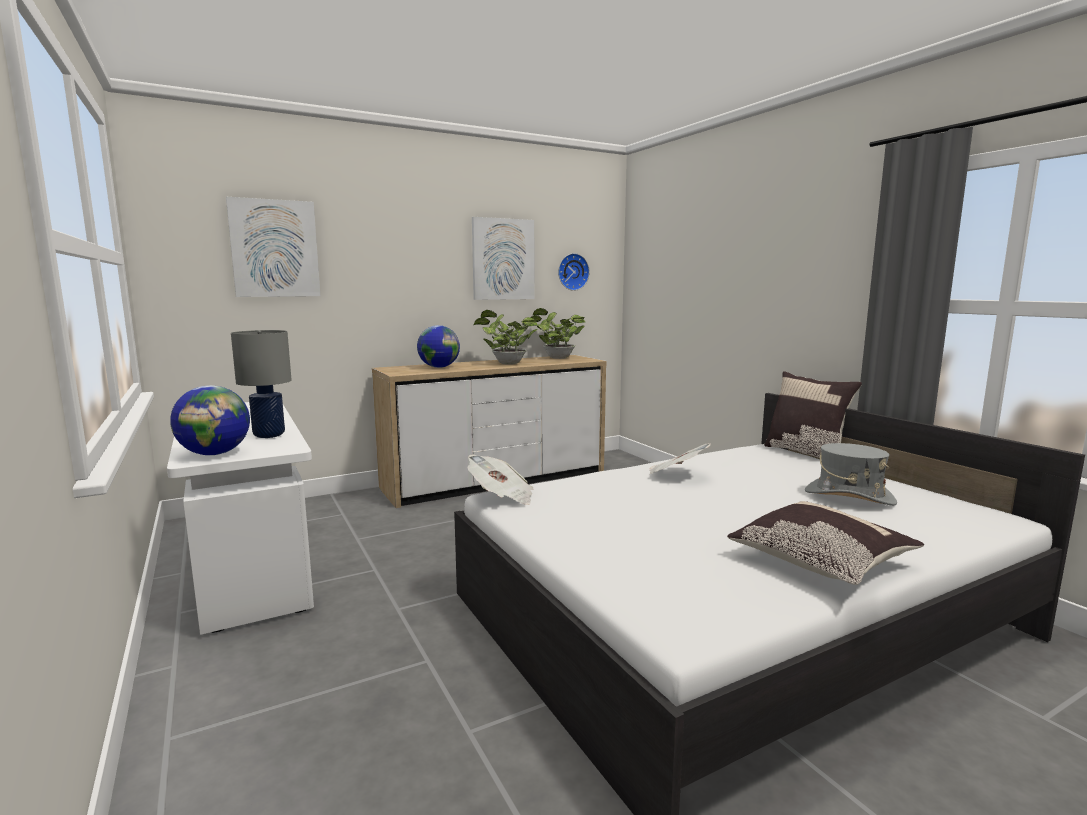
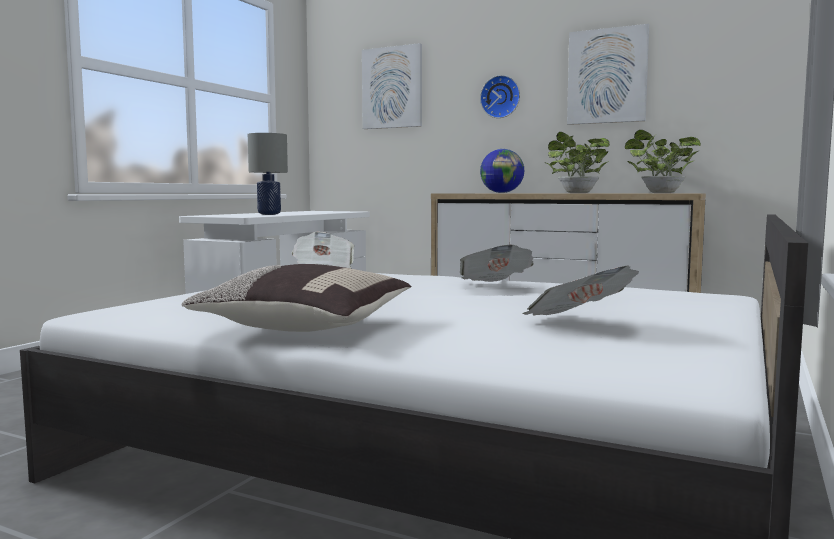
camera: 55 degrees right, 5 degrees down
(215, 453) = (216, 215): globe -> none
(572, 272) = (709, 83): wall clock -> wall clock (501, 97)
(806, 453) = (753, 306): pillow -> none
(849, 496) = (578, 323): grey hat -> newspaper

